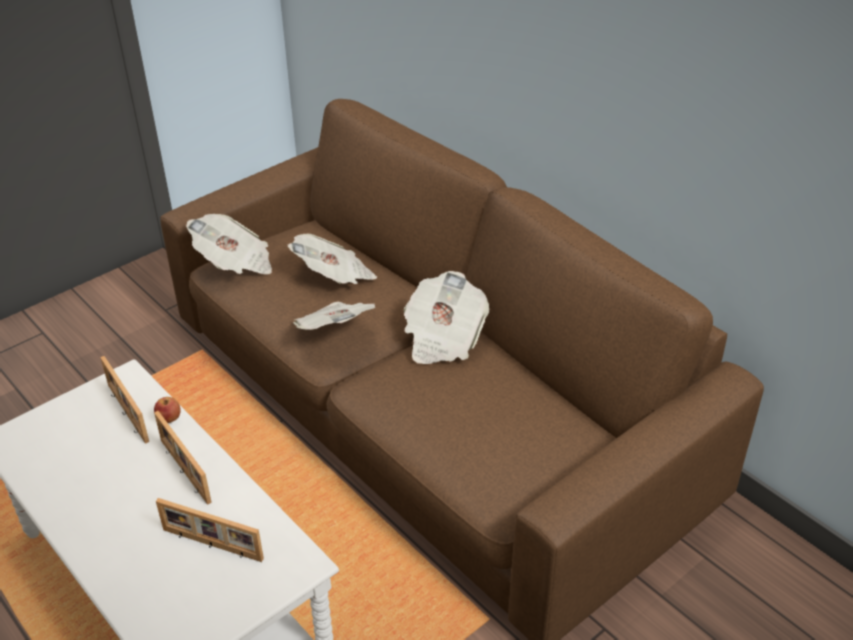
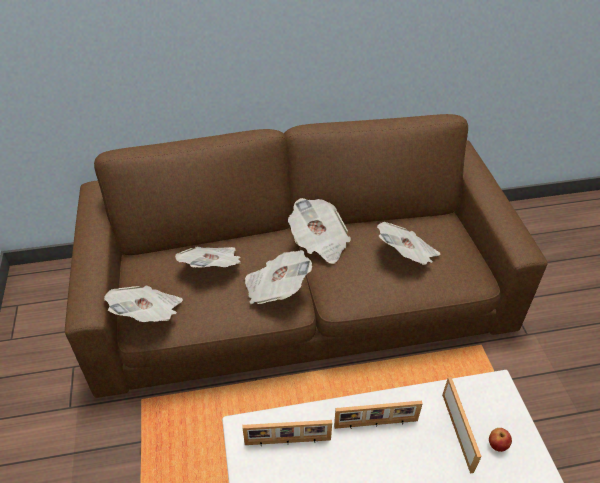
camera: 60 degrees left, 5 degrees up
(169, 419) = (313, 415): apple -> apple (497, 445)
(212, 545) = (458, 431): picture frame -> picture frame turned 60 degrees counterclockwise
(481, 418) = (407, 255): none -> newspaper

